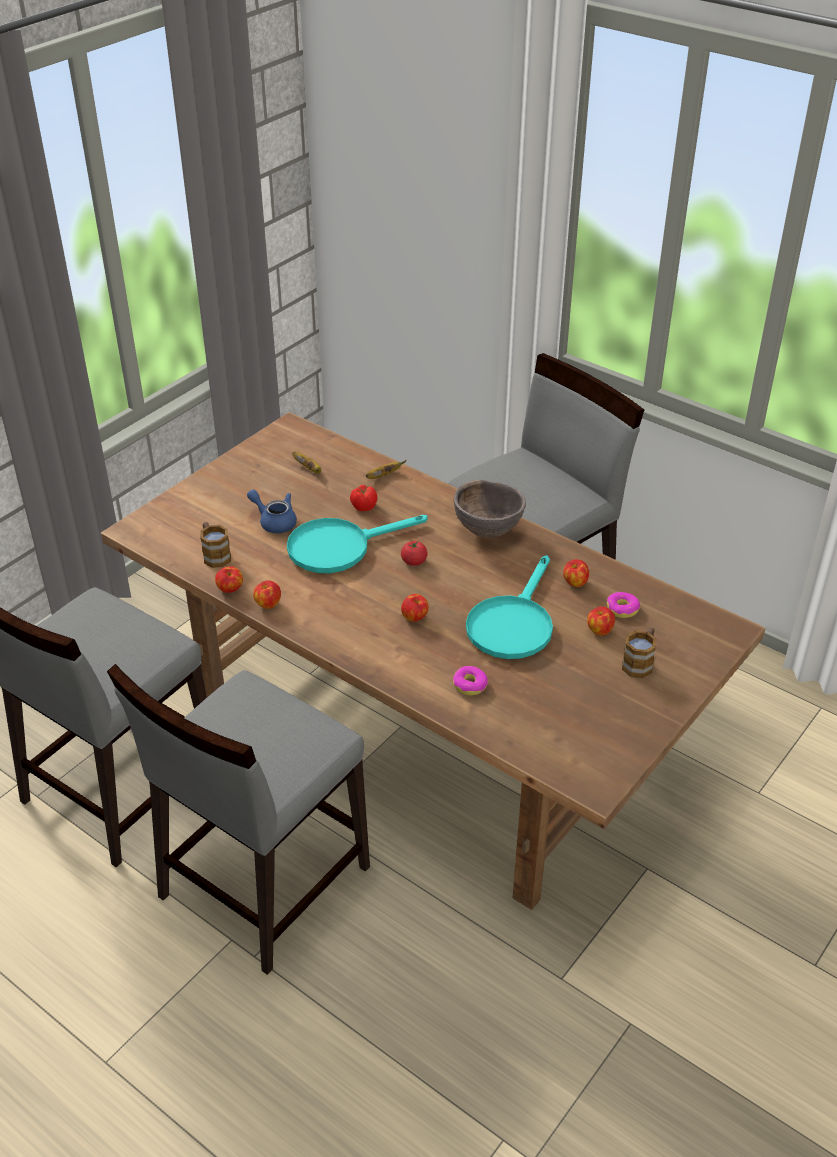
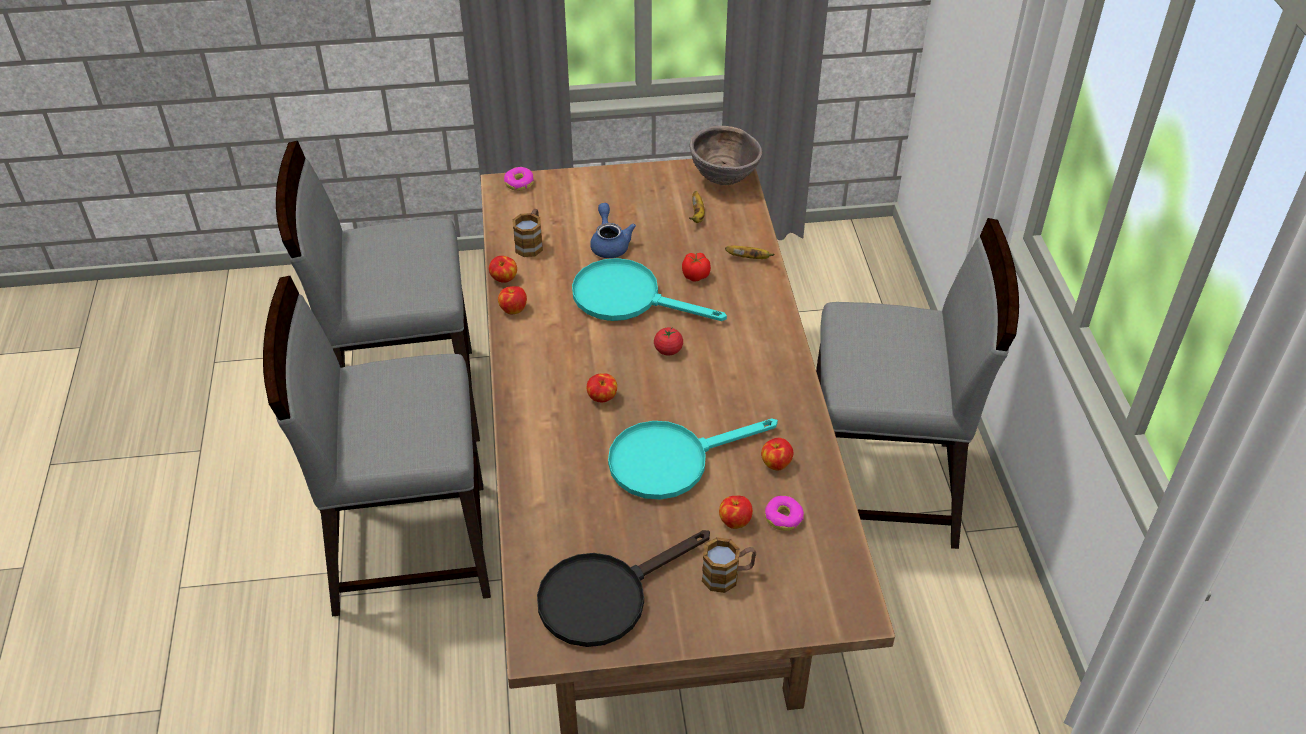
camera: 45 degrees right, 5 degrees up
(470, 685) = (564, 485): donut -> donut (519, 183)
(487, 532) = (766, 365): brown bowl -> brown bowl (724, 179)
(590, 727) = (605, 596): none -> black frying pan

